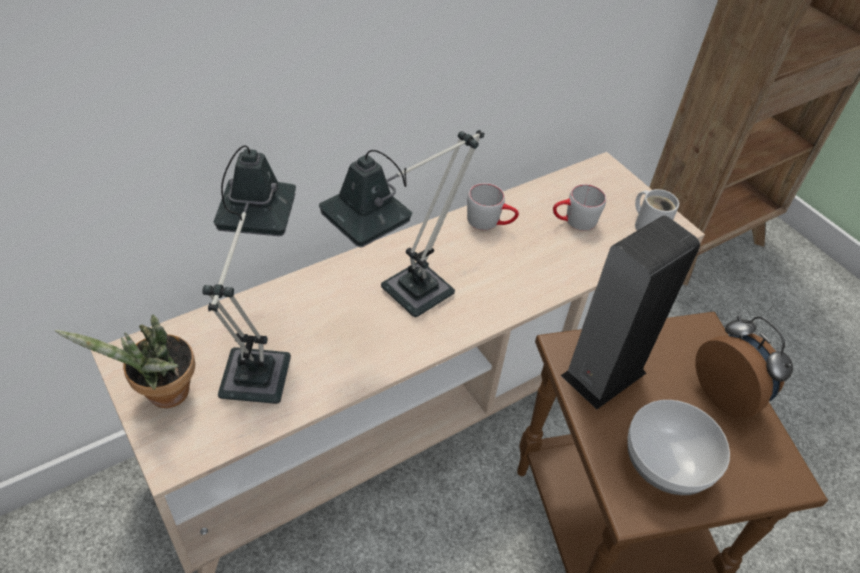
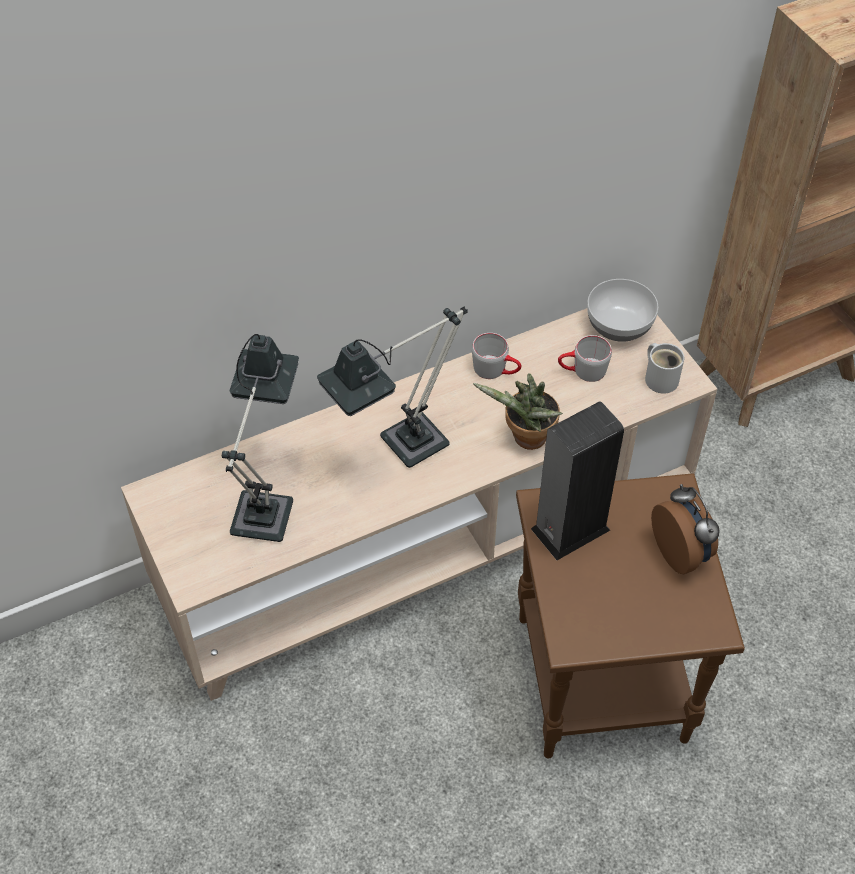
camera: 10 degrees right, 5 degrees up
(162, 396) = (183, 530): potted plant -> potted plant (525, 440)
(666, 465) = (607, 611): bowl -> bowl (619, 326)

